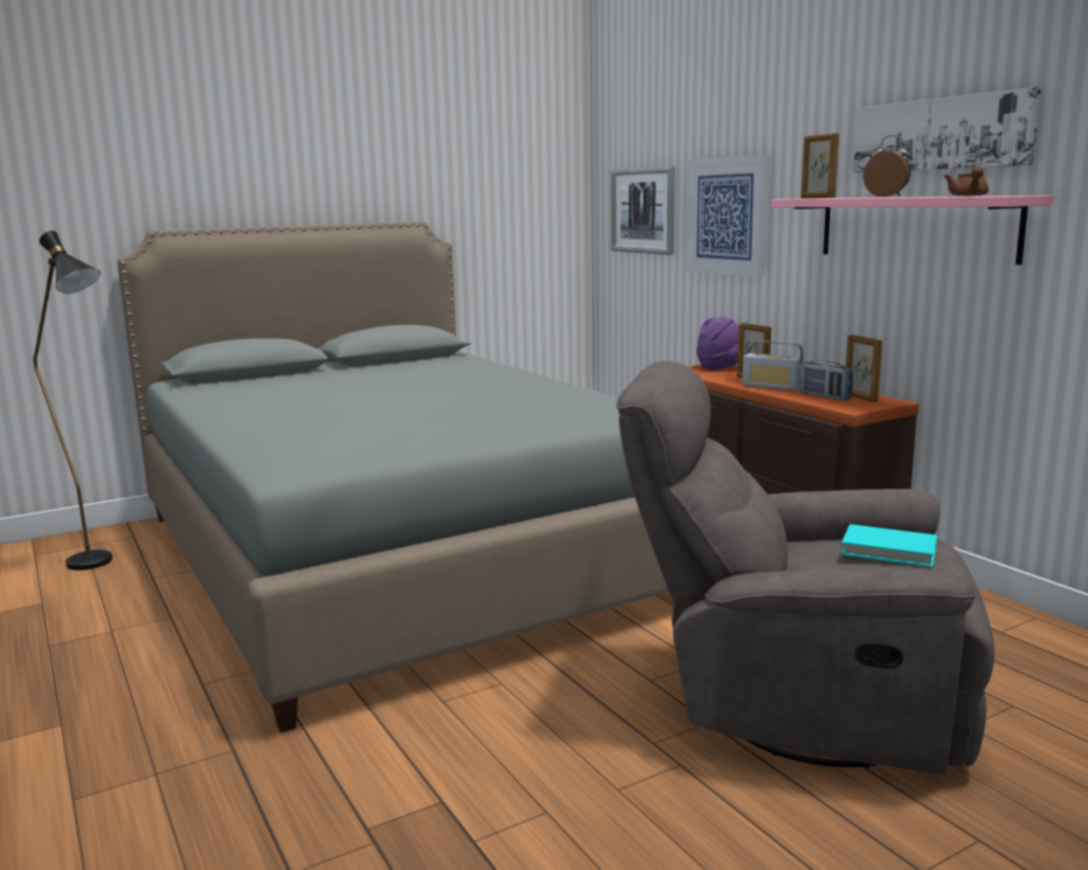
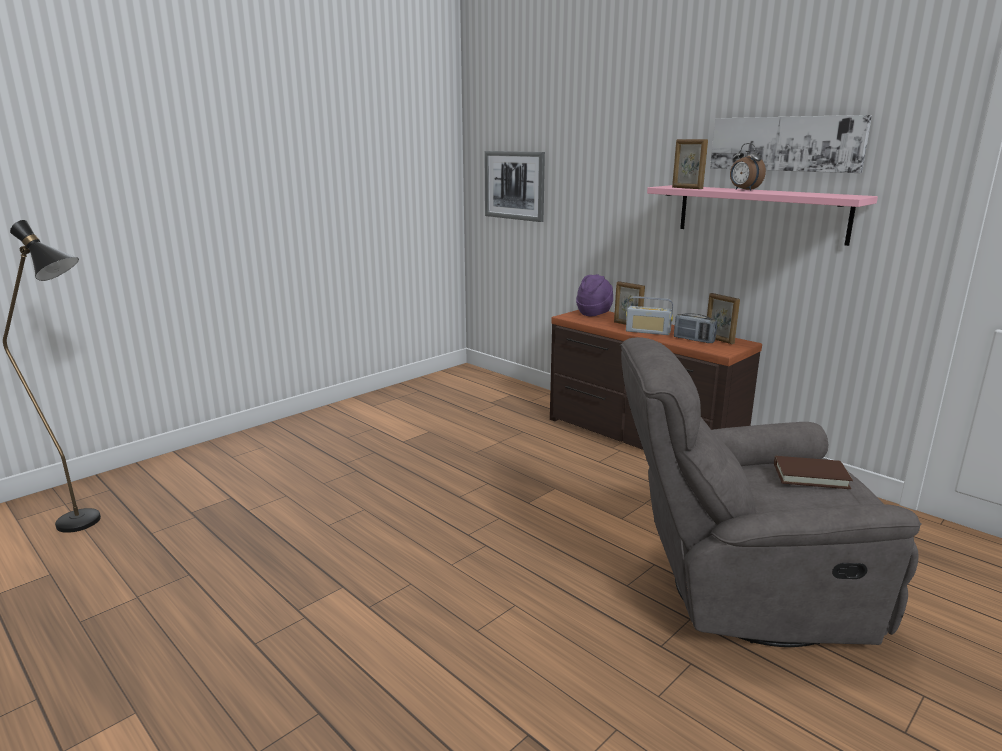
camera: 15 degrees left, 5 degrees up
(394, 556) = (362, 488): grey bed -> none
(726, 216) = (593, 194): picture -> none
(887, 196) = (743, 190): alarm clock -> alarm clock turned 150 degrees counterclockwise
(888, 550) = (810, 476): turquoise book -> brown book
(968, 196) = (818, 195): brown teapot -> none

